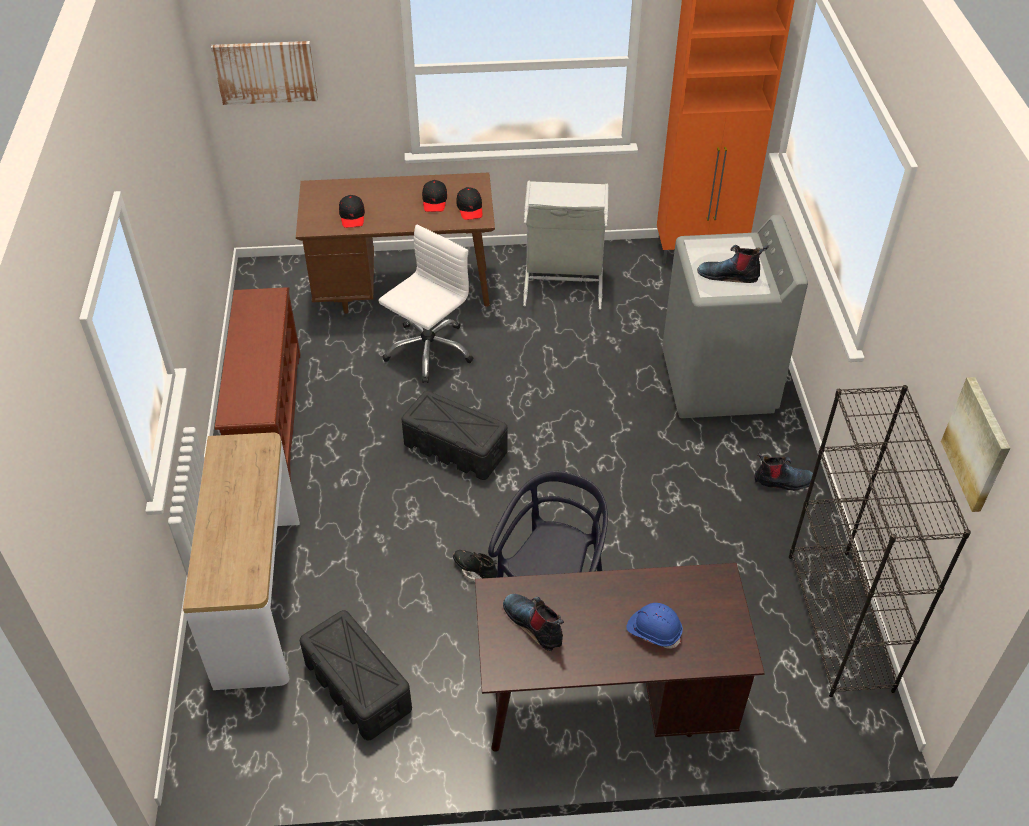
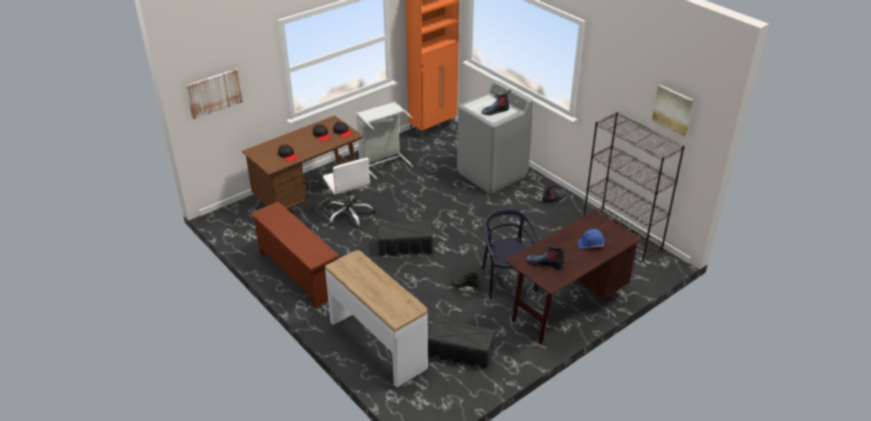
camera: 35 degrees left, 10 degrees down
(428, 350) = (349, 214): white office chair -> white office chair turned 150 degrees clockwise

